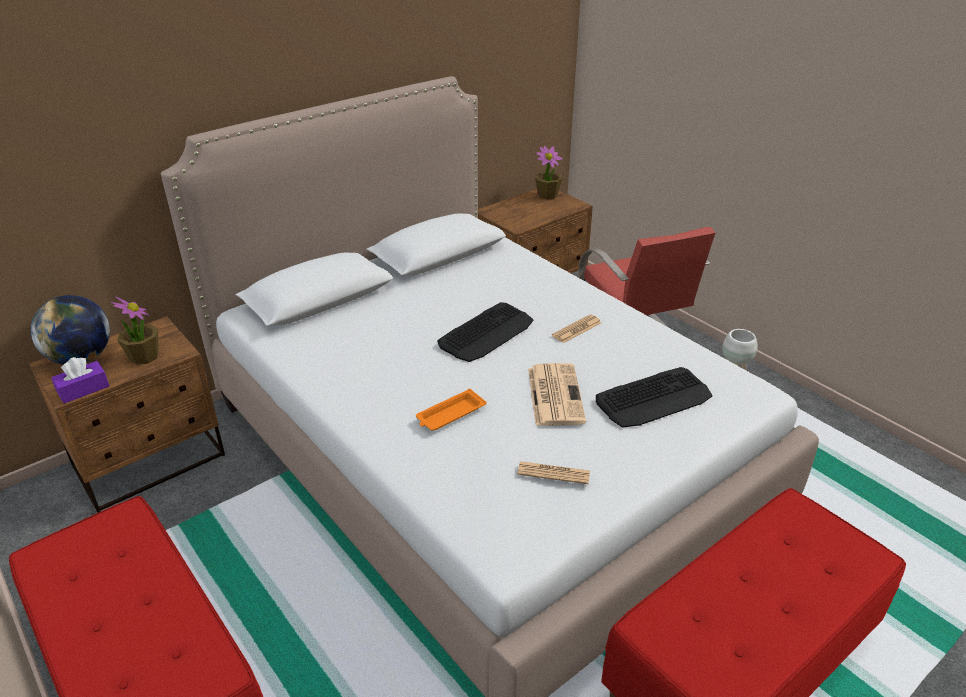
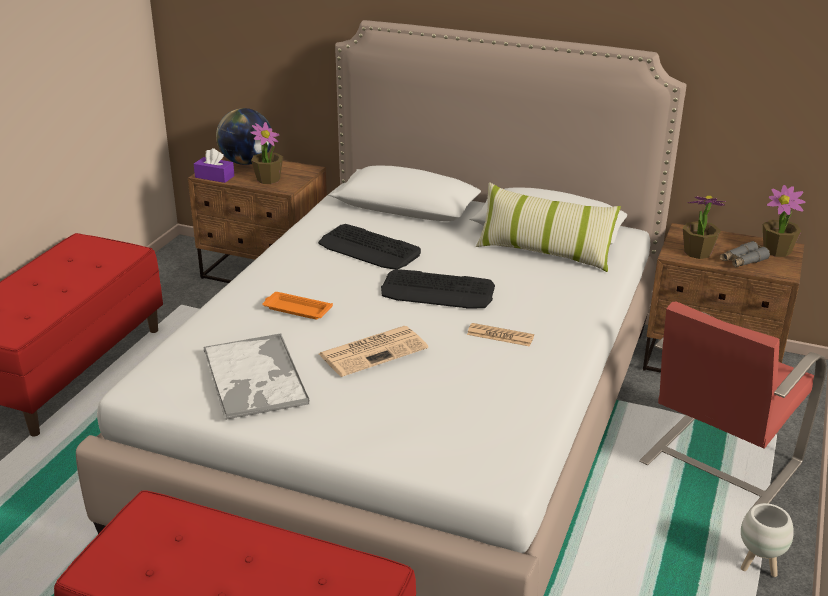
camera: 60 degrees right, 5 degrees down
(471, 268) = (544, 253): none -> pillow
(523, 219) = (697, 253): none -> potted plant
(549, 210) = (742, 261): none -> grey binoculars
(553, 473) = (255, 378): newspaper -> tray
(654, 398) = (422, 408): keyboard -> keyboard (369, 249)

